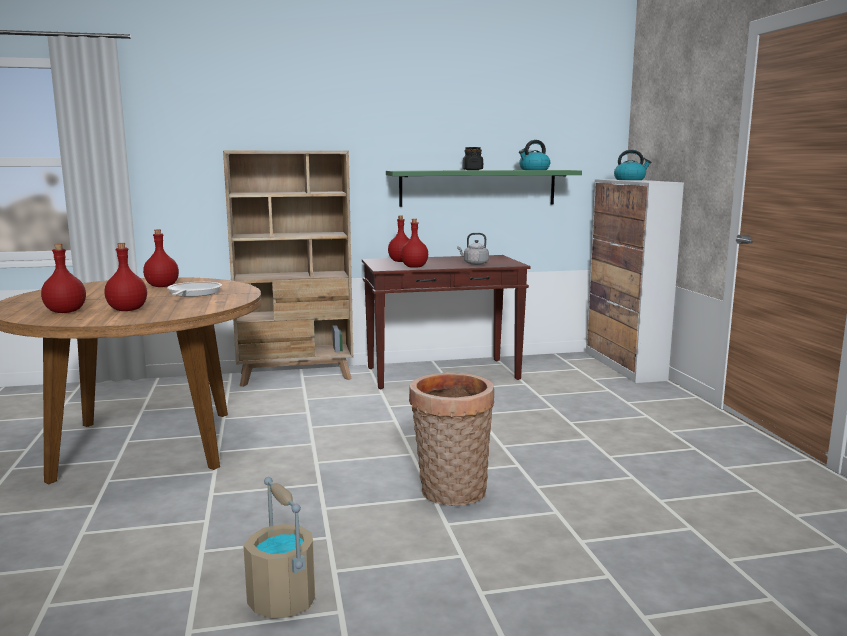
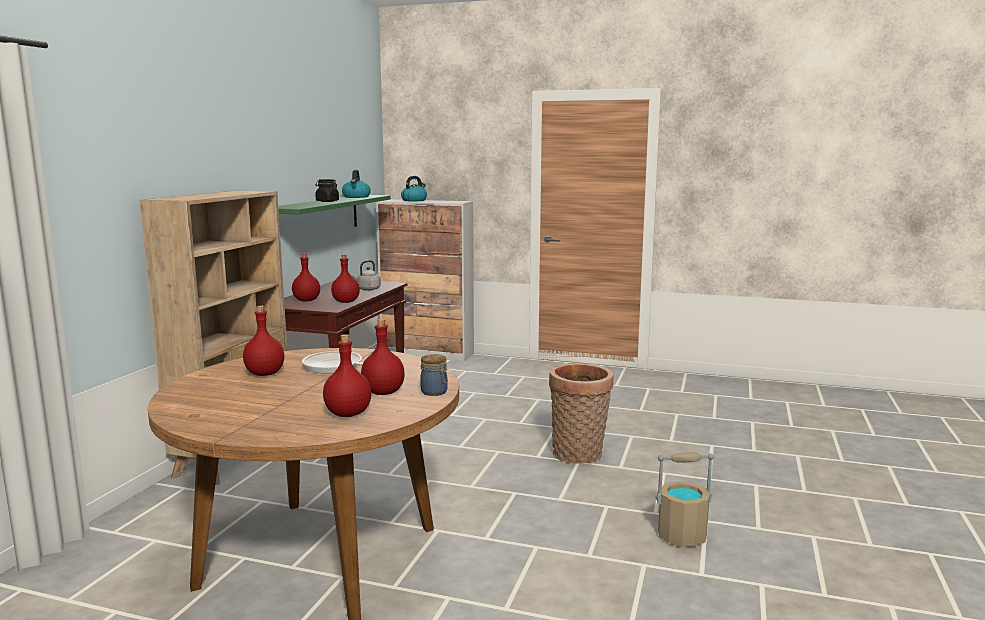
camera: 60 degrees left, 0 degrees up
(135, 319) = (435, 392): none -> jar

